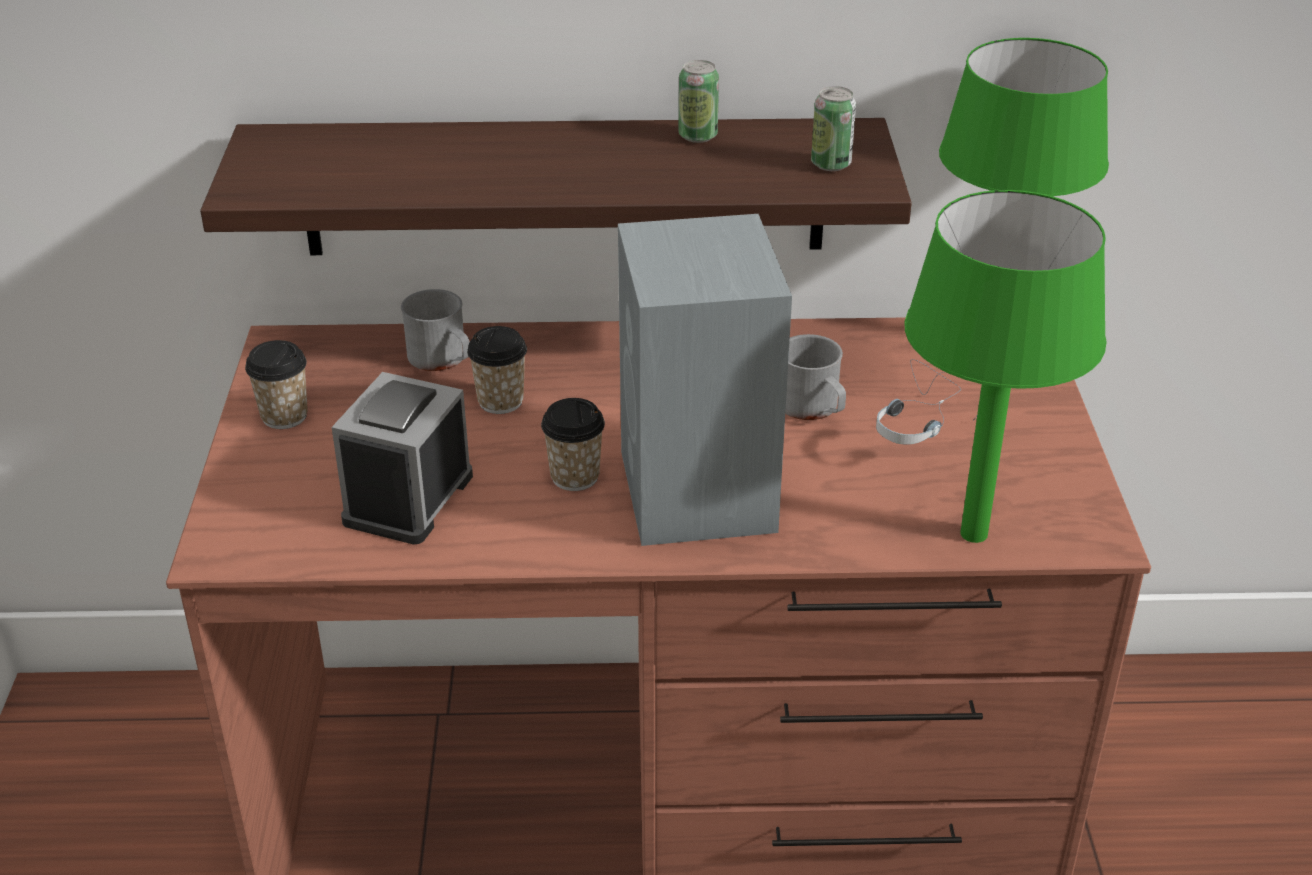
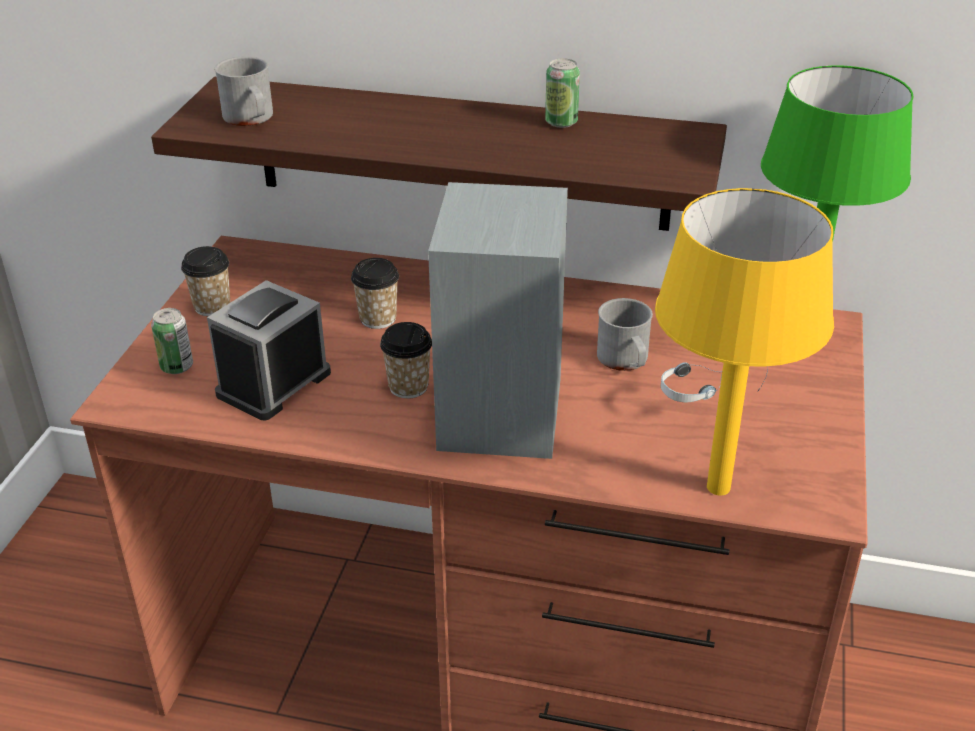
camera: 15 degrees right, 0 degrees up
(443, 359) = (349, 280): grey mug -> grey mug (251, 119)
(831, 164) = (660, 156): can -> can (177, 367)
(974, 534) = (718, 488): green table lamp -> yellow table lamp

